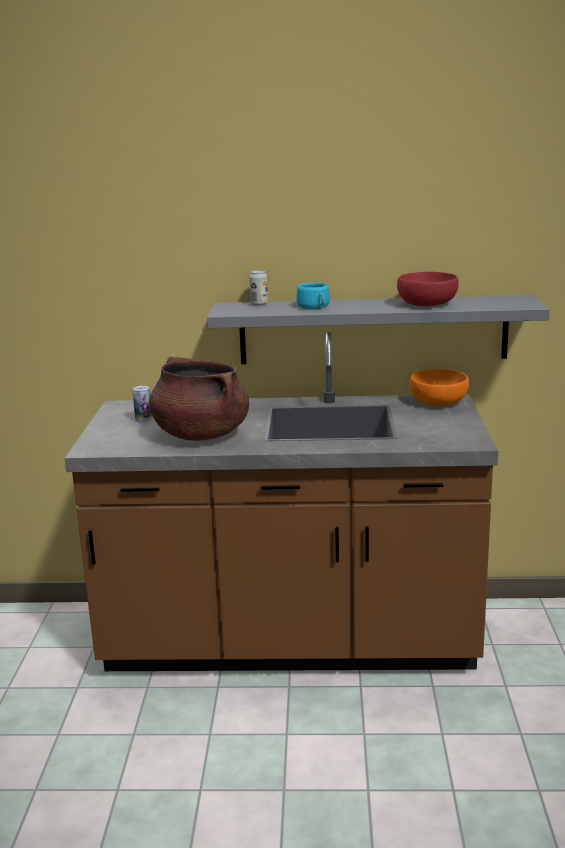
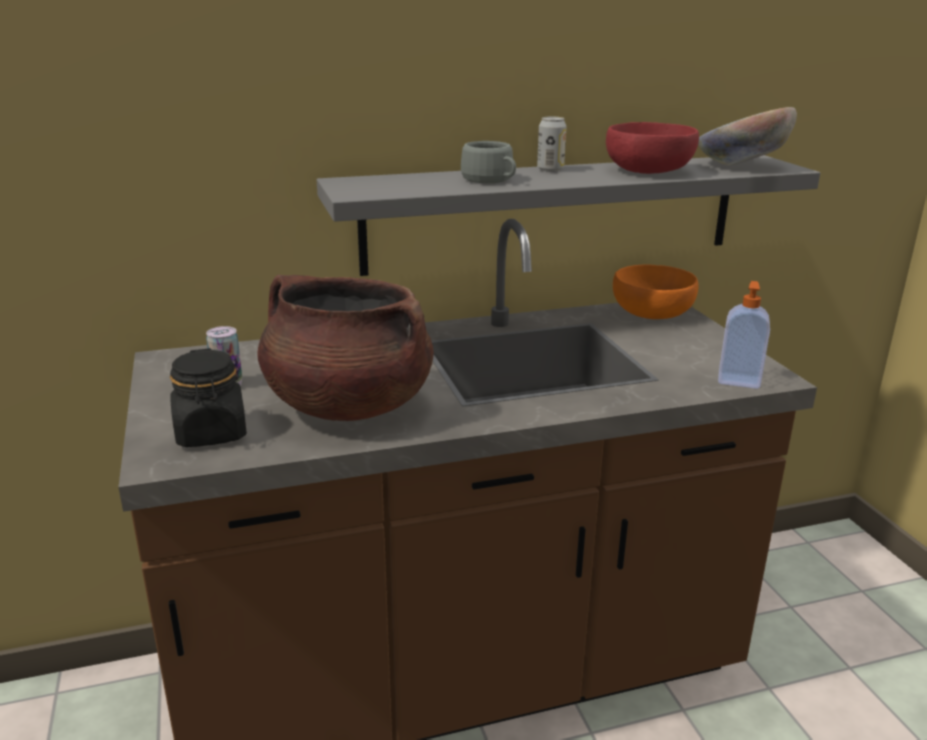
camera: 20 degrees left, 5 degrees up
(121, 440) = (211, 433): none -> black jar
(259, 304) = (395, 178): can -> can (550, 169)
(315, 307) = (491, 180): turquoise cup -> grey cup
(449, 442) = (738, 380): none -> soap dispenser
(497, 303) = (740, 166): none -> bowl

